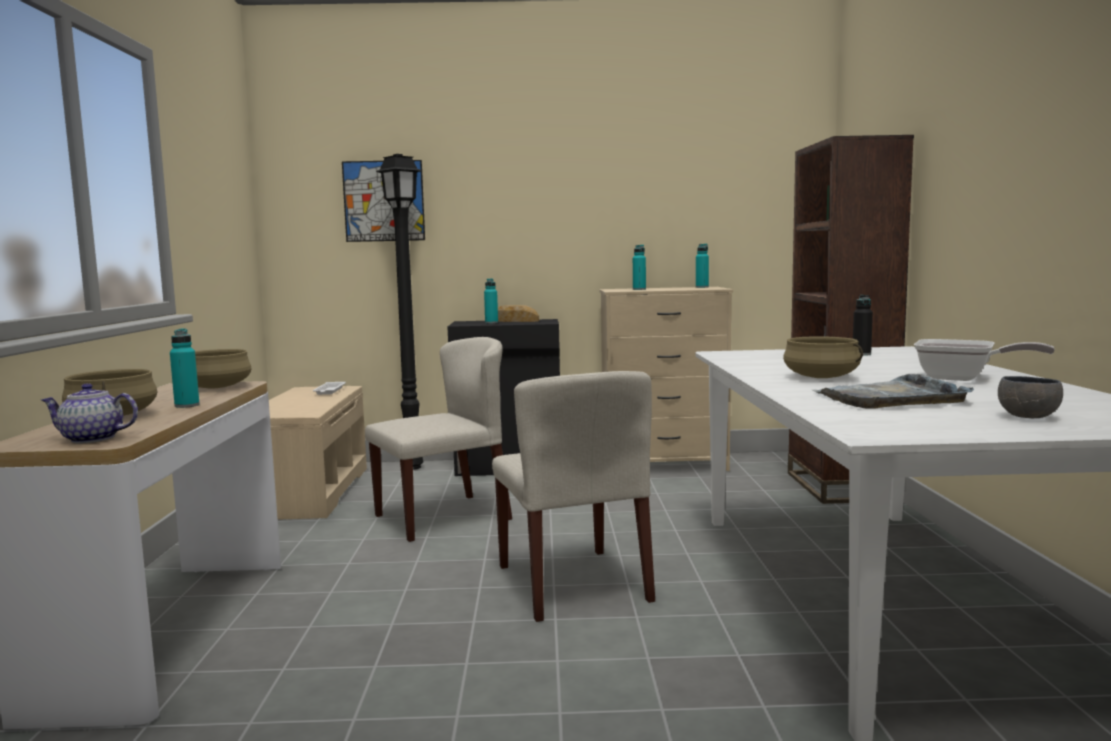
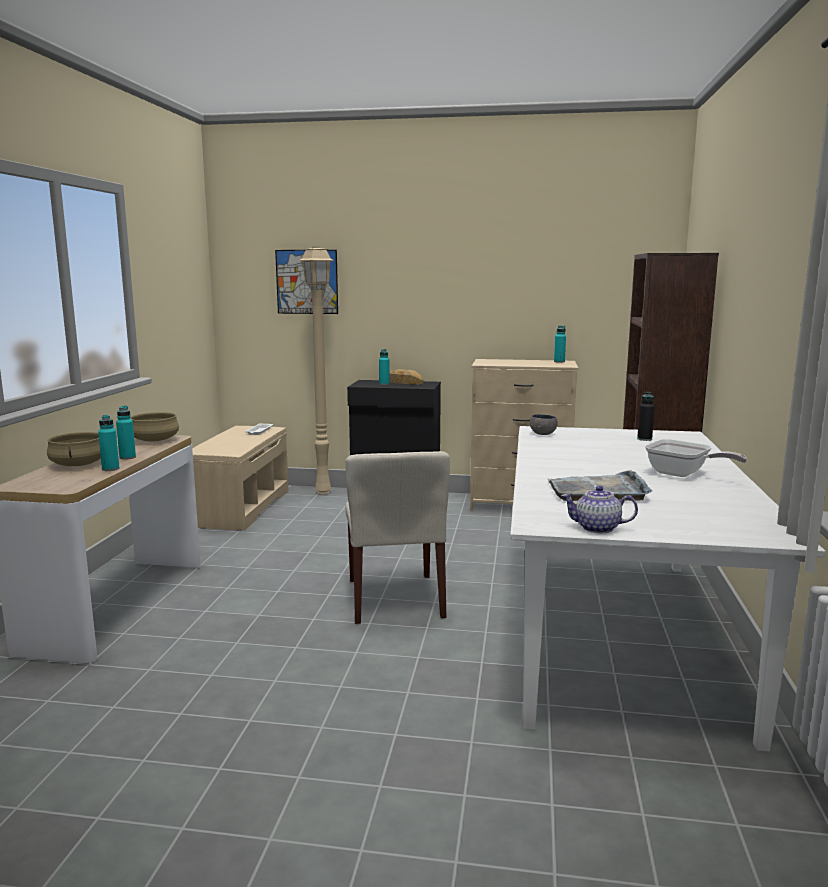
camera: 10 degrees right, 5 degrees up
(91, 439) = (58, 484): teapot -> teapot (597, 528)
(413, 467) = (323, 492): black floor lamp -> beige floor lamp
(443, 517) = (327, 537): beige chair -> none
(639, 289) = (503, 362): turquoise bottle -> turquoise bottle (110, 469)
(821, 377) = (577, 464): beige cooking pot -> none
(1029, 416) = (670, 518): grey bowl -> grey bowl (544, 434)

